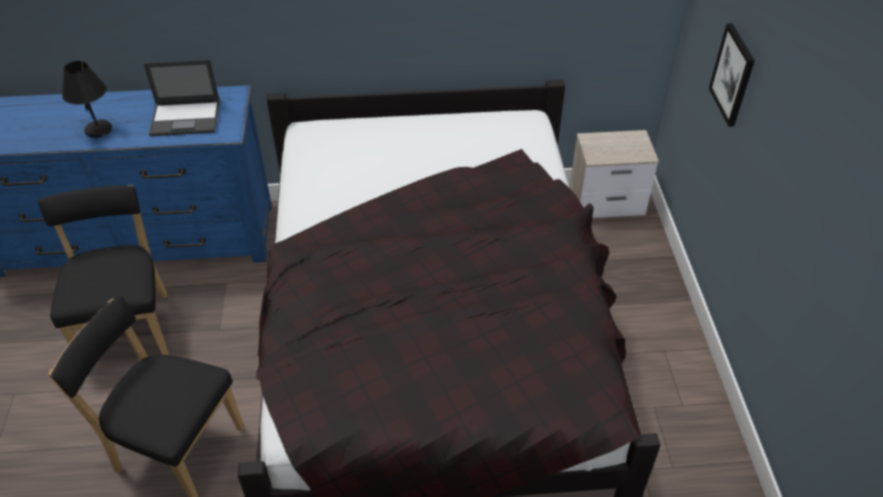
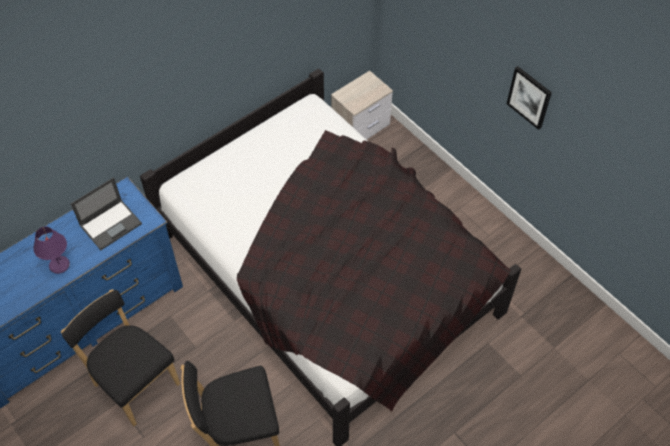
camera: 35 degrees left, 10 degrees up
(99, 130) = (60, 265): black table lamp -> purple table lamp
(733, 75) = (444, 36): picture -> picture (529, 97)

